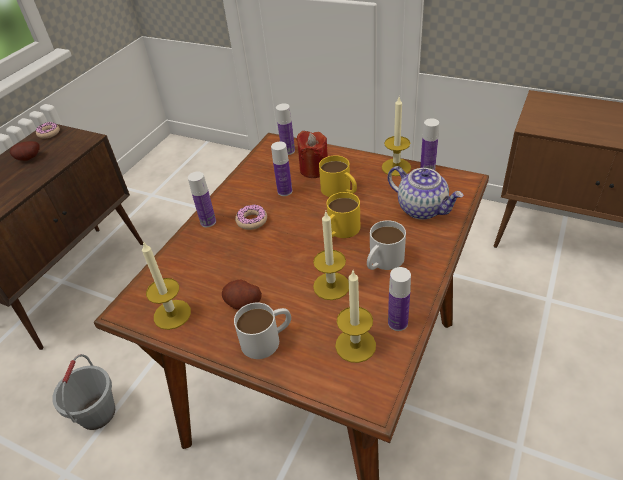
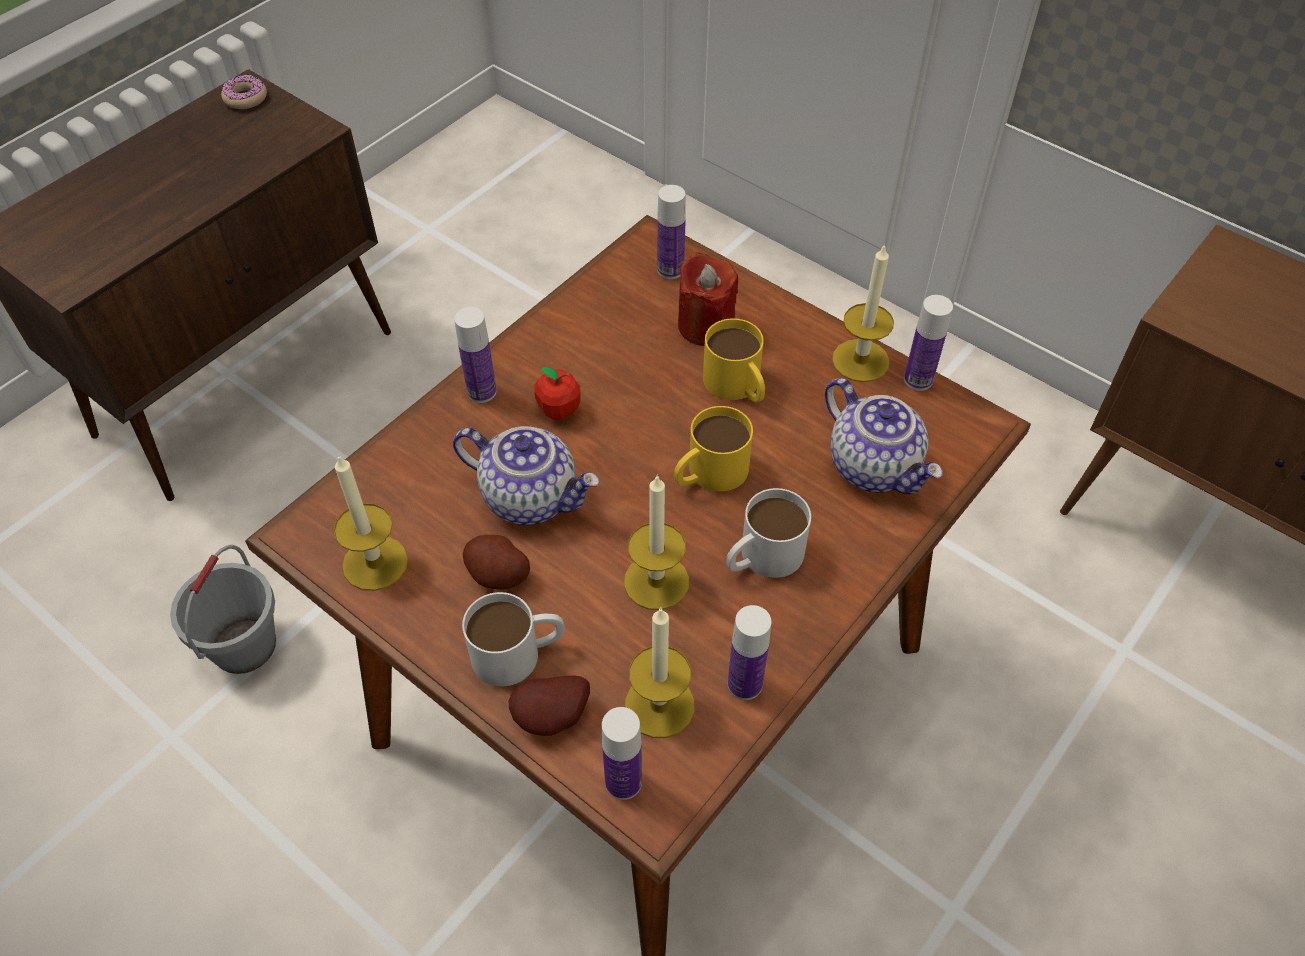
camera: 10 degrees right, 10 degrees up
(29, 159) = (200, 150): potato -> potato (553, 719)
(250, 262) = (531, 496): none -> teapot
(252, 221) = (559, 410): donut -> apple
(285, 191) = (636, 361): bottle -> bottle (623, 782)

